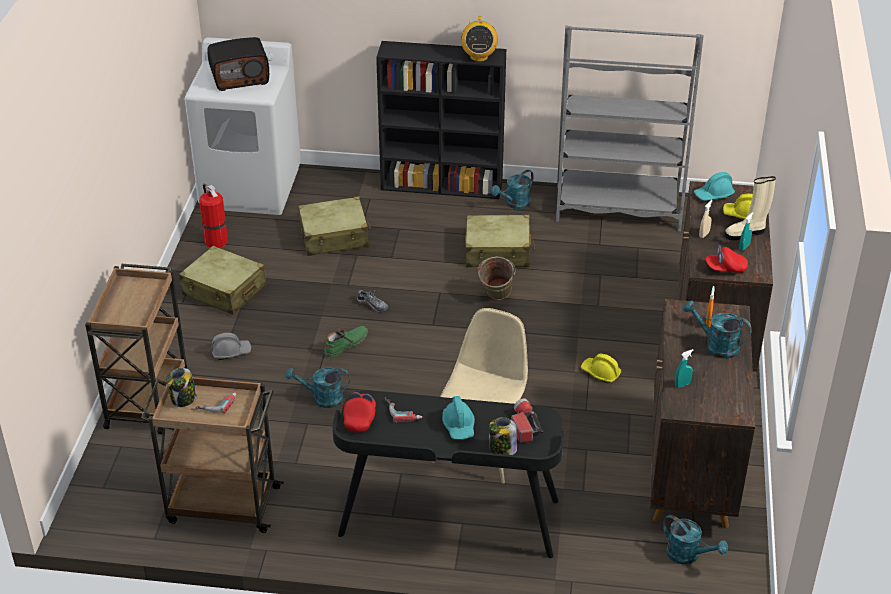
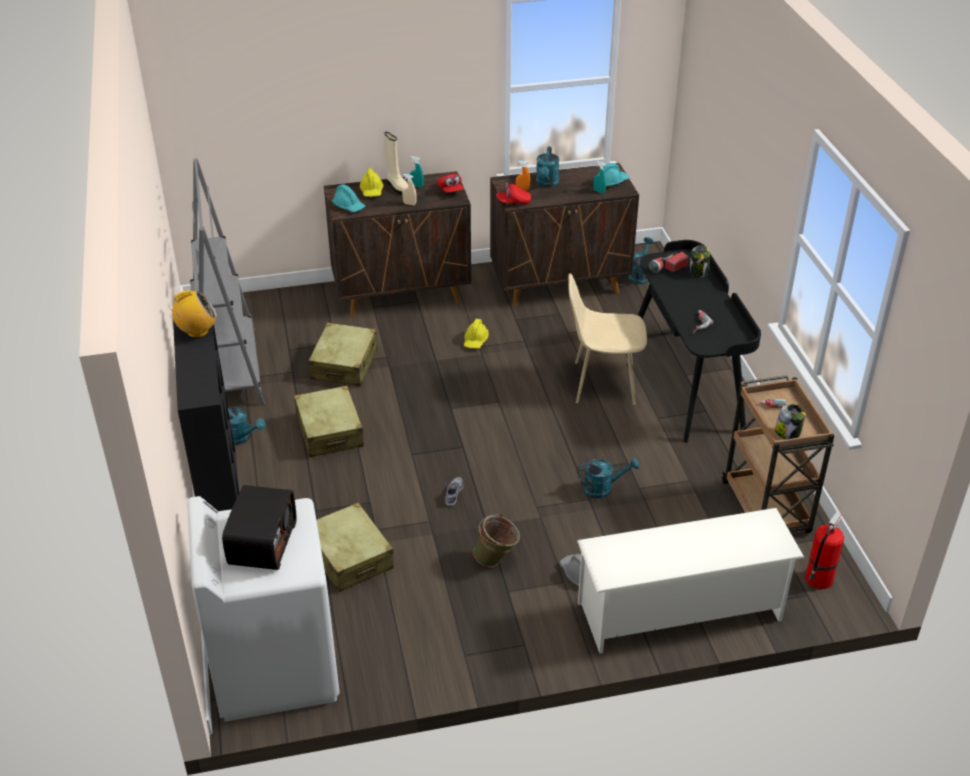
camera: 110 degrees left, 0 degrees up
(147, 398) = (680, 612): brown cart -> white shoe rack
(215, 240) = (397, 660): fire extinguisher -> fire extinguisher (818, 579)
(224, 291) = (485, 616): beige suitcase -> beige suitcase (344, 364)
(240, 78) = (261, 543): radio -> radio turned 45 degrees clockwise
(322, 398) = (603, 488): turquoise watering can -> turquoise watering can turned 75 degrees counterclockwise
(345, 344) = (521, 495): green boot -> none
(360, 418) = (722, 342): red cap -> red cap (513, 202)
(459, 426) = (691, 295): turquoise hard hat -> turquoise hard hat (611, 182)
(496, 298) = (404, 417): green bucket -> green bucket (497, 560)

